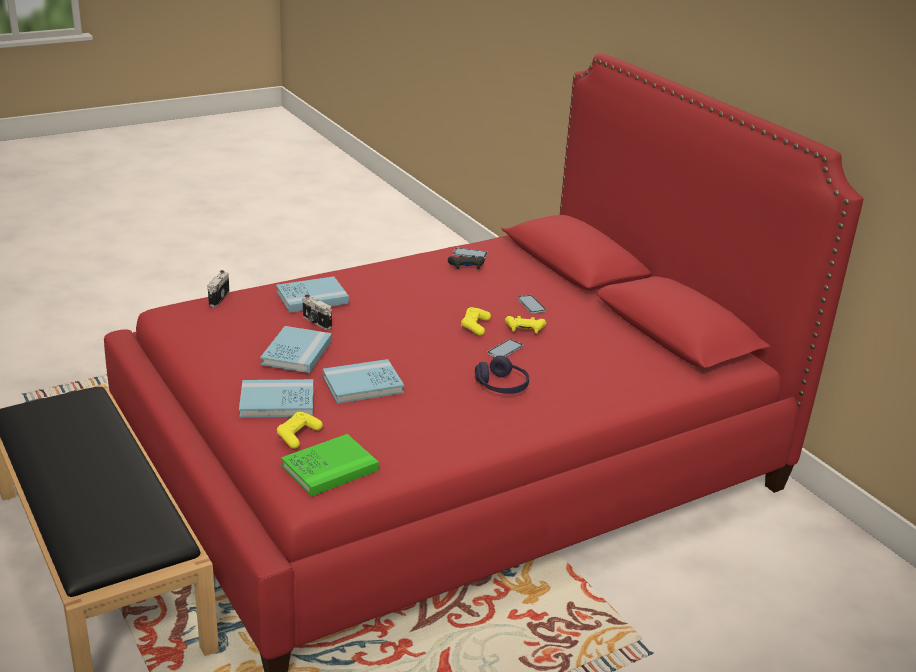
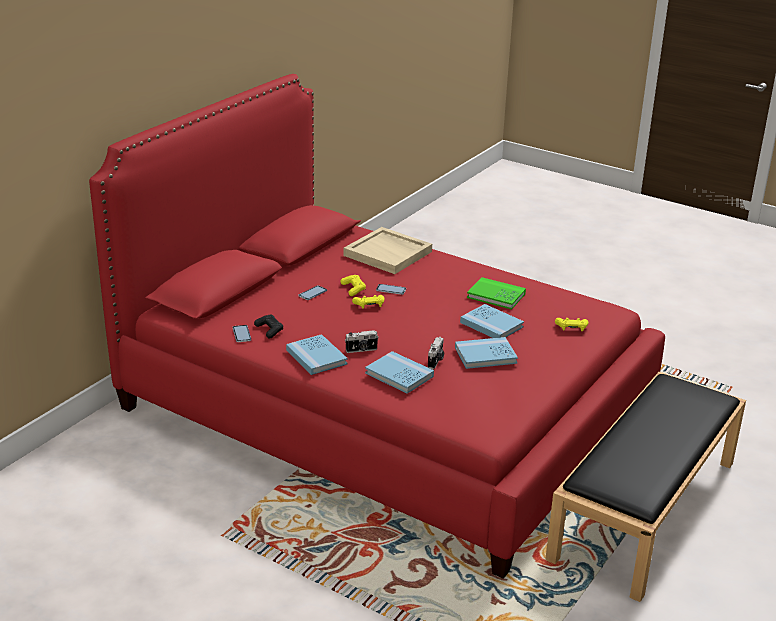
camera: 115 degrees left, 0 degrees up
(218, 298) = (444, 418): camera -> camera (361, 350)
(277, 402) = (547, 346): blue book -> blue book (316, 357)
(330, 468) = (586, 311): green book -> green book (496, 296)
(501, 386) = (438, 282): purple headphones -> none
(611, 378) = (388, 253): none -> beige tray

